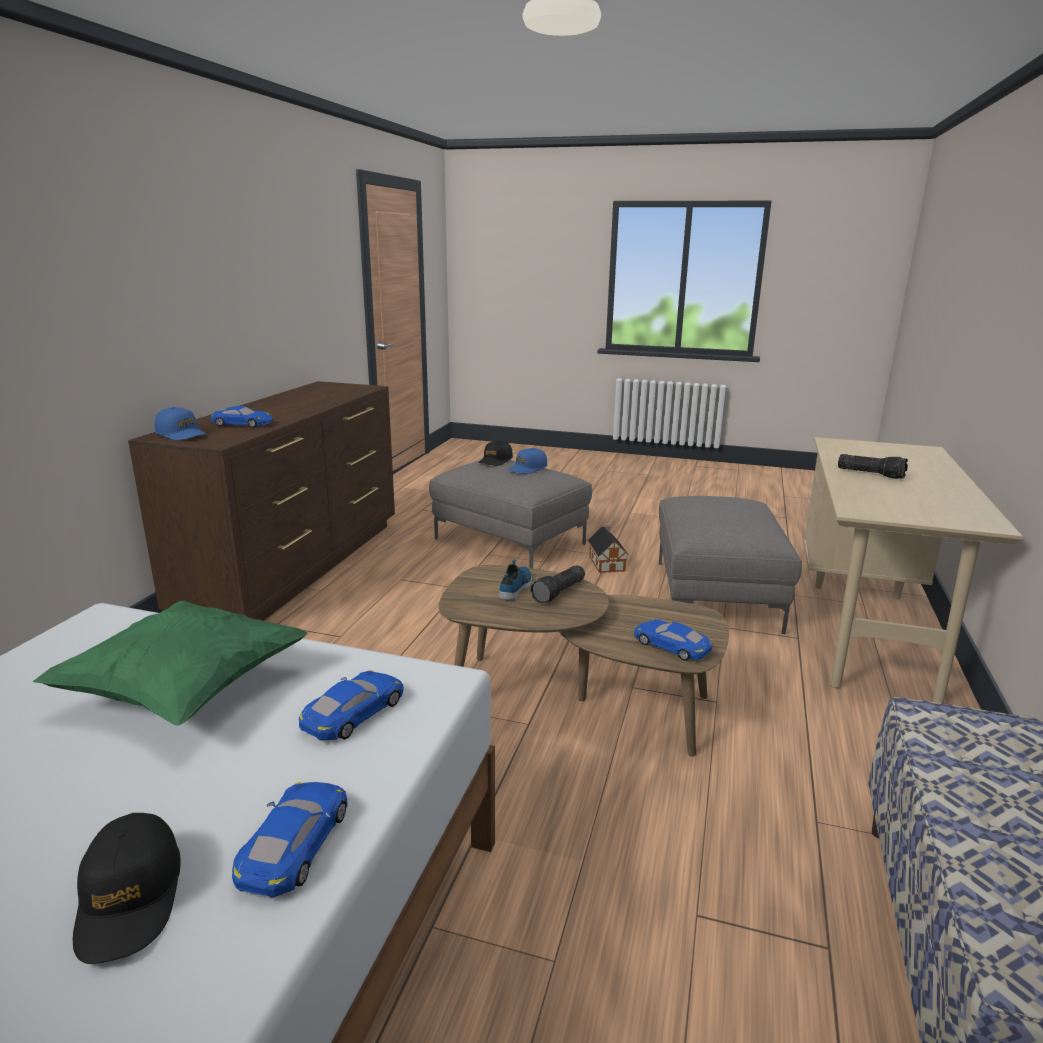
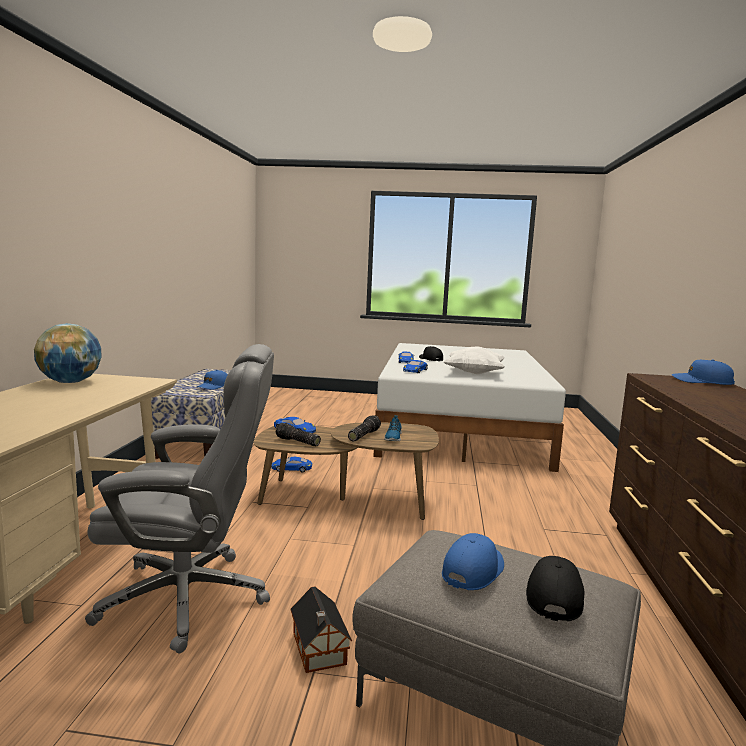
camera: 170 degrees right, 10 degrees down
(186, 691) = (474, 373): green pillow -> white pillow
(242, 424) = (698, 390): blue toy car -> blue toy car (291, 468)
(714, 594) = (189, 597): grey ottoman -> grey office chair
(871, 473) = (64, 404): flashlight -> flashlight (297, 442)
(953, 508) = (70, 382): none -> globe
(962, 774) = (213, 386): none -> blue cap

